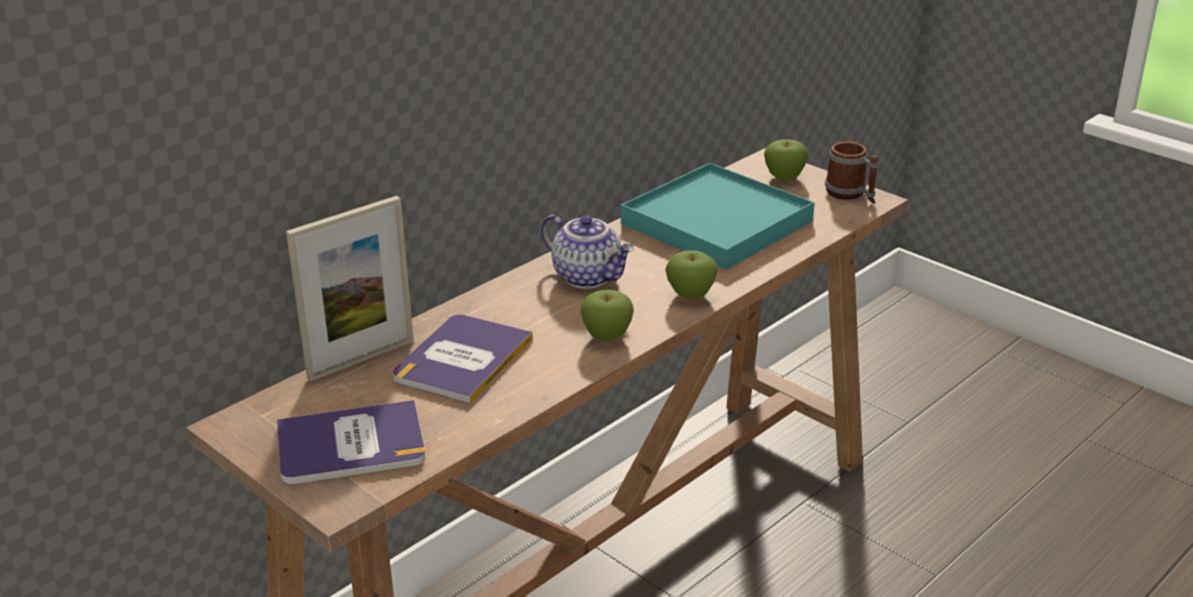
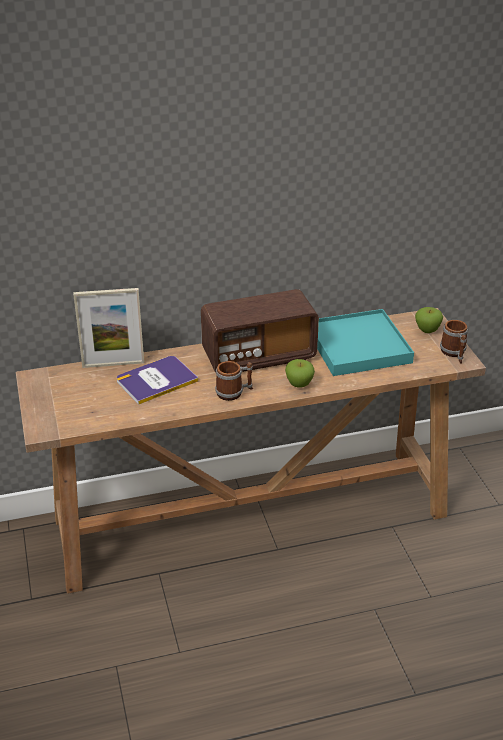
camera: 30 degrees right, 5 degrees up
(351, 445) = (70, 405): book -> none
(589, 277) = (259, 356): teapot -> radio
(607, 336) = (234, 392): apple -> mug

